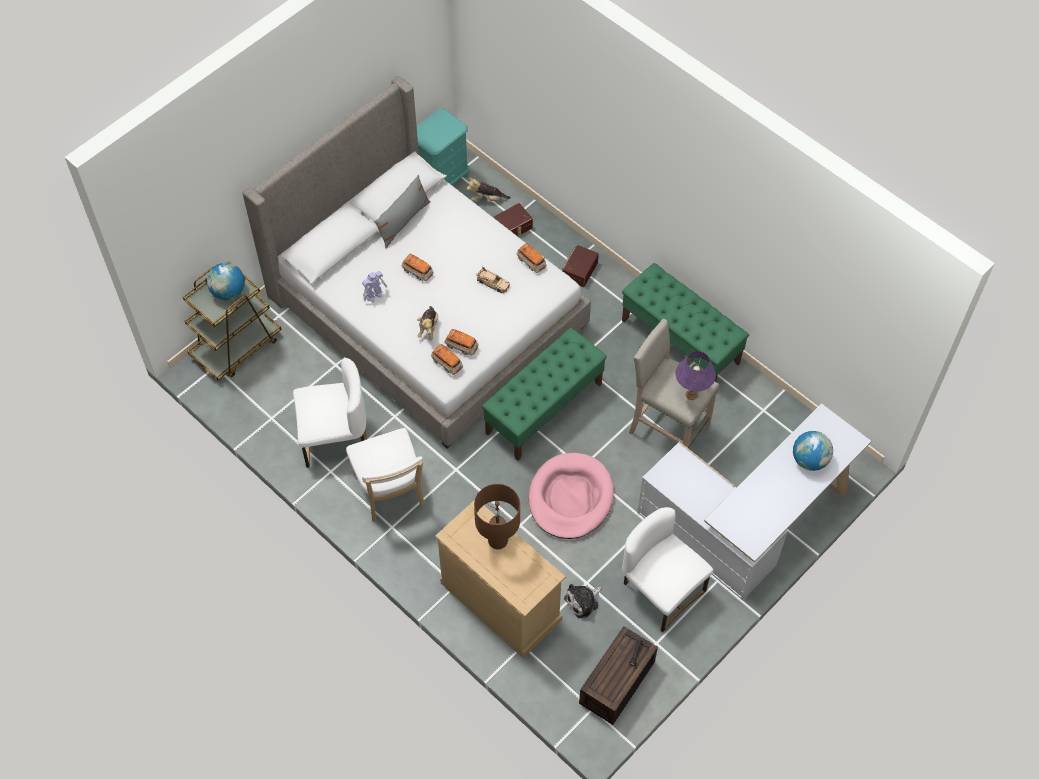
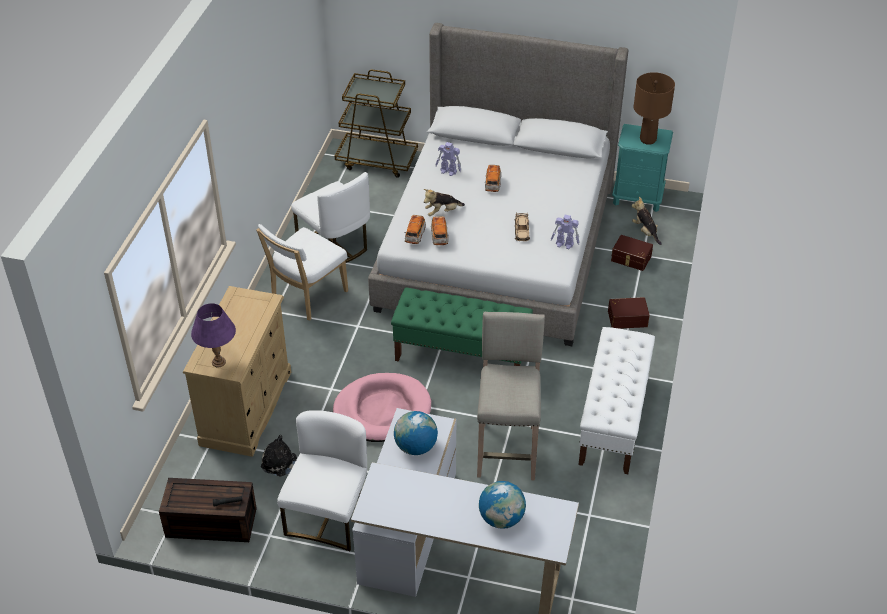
camera: 60 degrees right, 15 degrees down
(228, 292) = (379, 93): globe -> globe (415, 447)
(403, 222) = (535, 158): grey pillow -> none
(498, 541) = (248, 325): brown table lamp -> brown table lamp (648, 140)
(531, 262) = (565, 244): toy car -> toy robot
(680, 342) = (613, 419): green bench -> white bench
(691, 394) = (508, 400): purple table lamp -> purple table lamp (219, 362)

